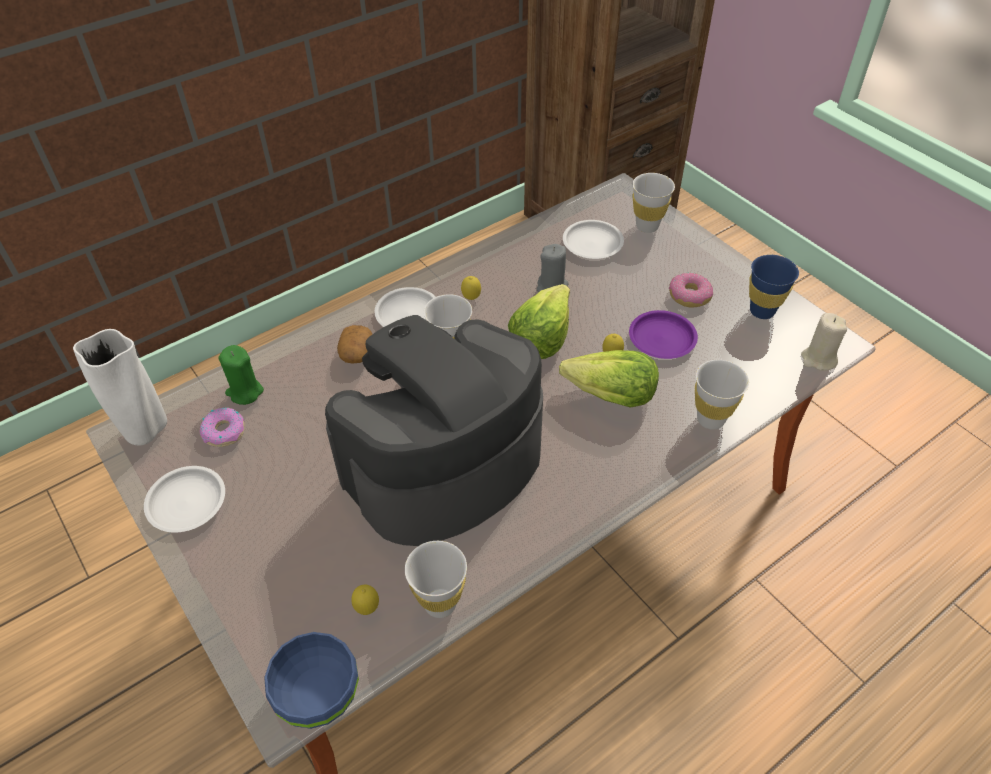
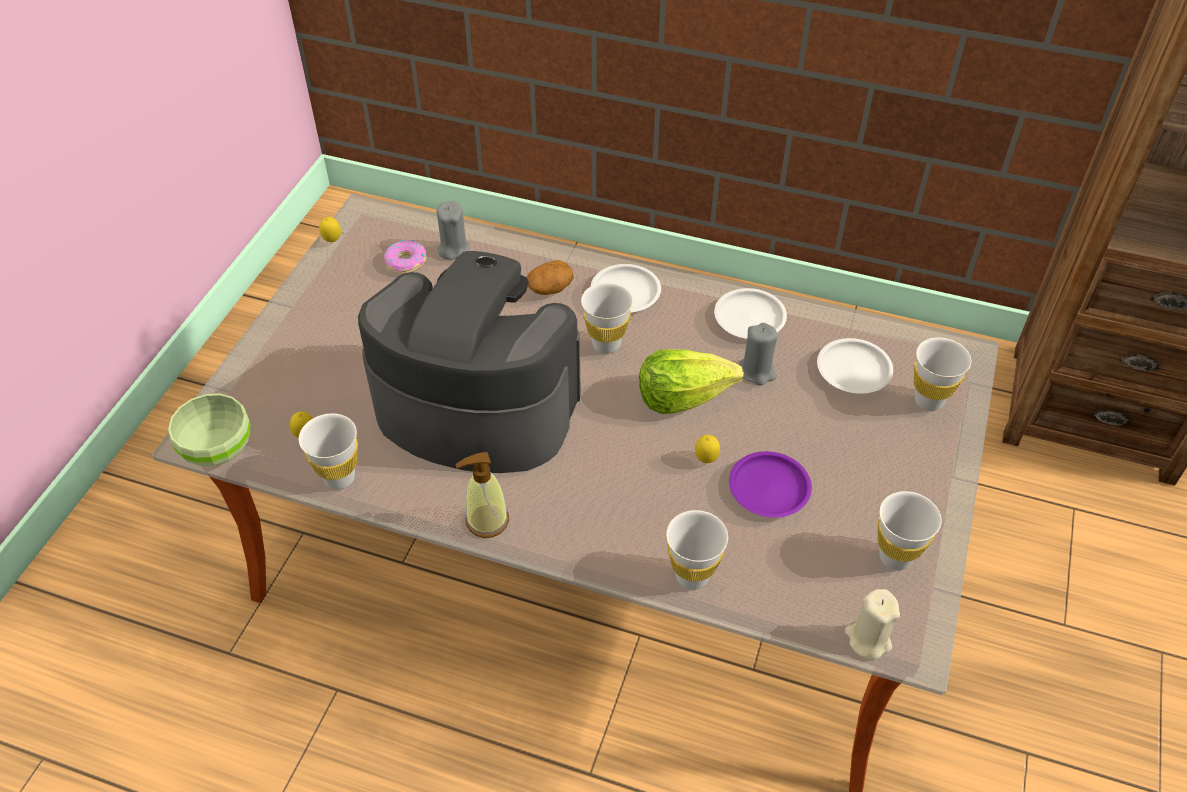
camera: 55 degrees right, 0 degrees up
(145, 431) = (373, 222): white vase -> none
(186, 503) = (327, 283): white plate -> white plate (749, 318)
(245, 392) = (453, 249): green candle -> grey candle
(318, 693) = (219, 449): blue bowl -> green bowl
(471, 298) = (685, 323): lemon -> lemon (332, 241)
(570, 517) = (487, 521): none -> soap dispenser
(610, 396) = (653, 483): lettuce -> none
(689, 296) = (854, 483): donut -> none
(762, 311) = (895, 557): blue cup -> white cup

